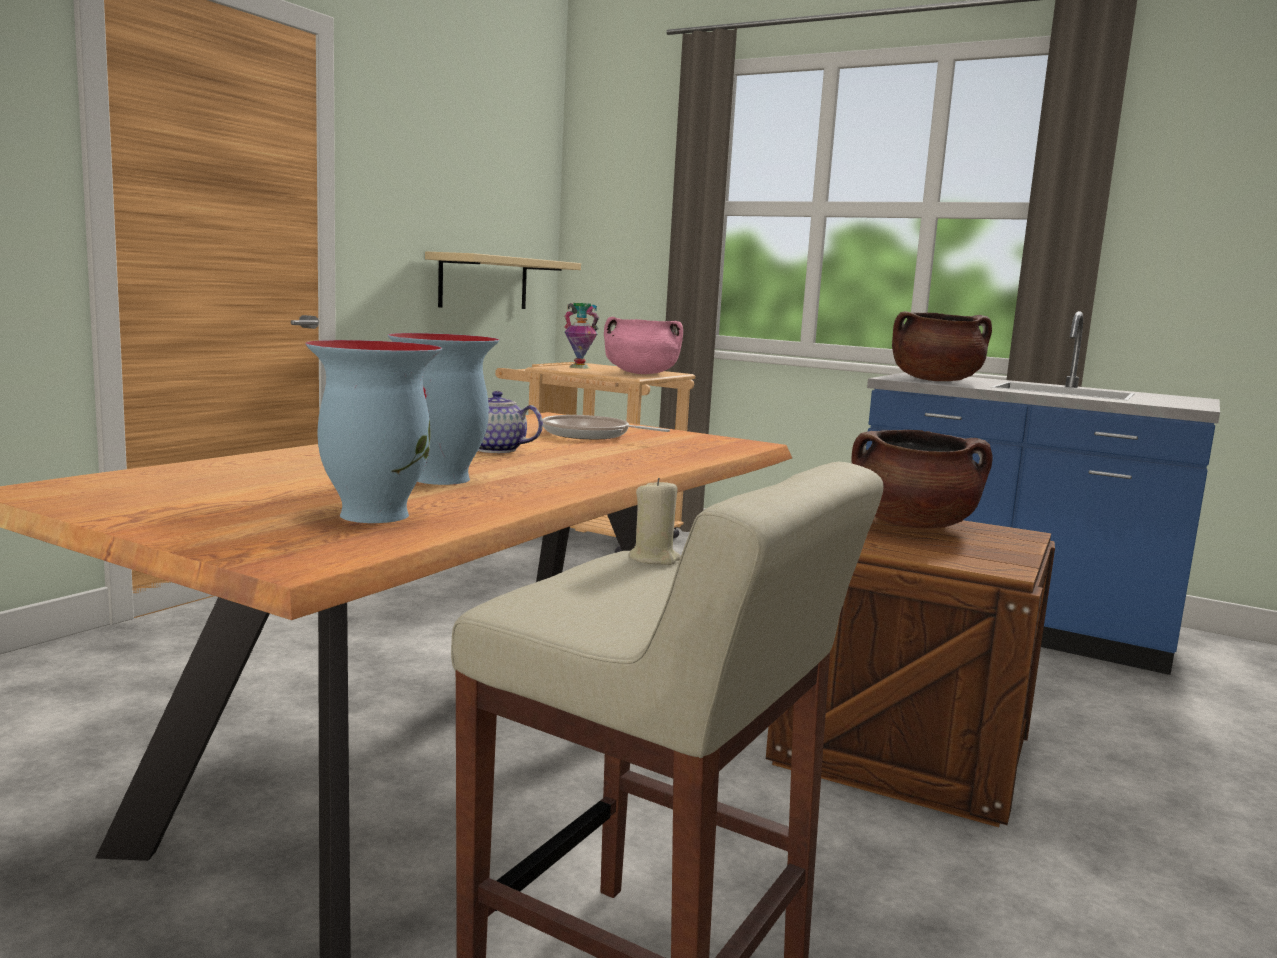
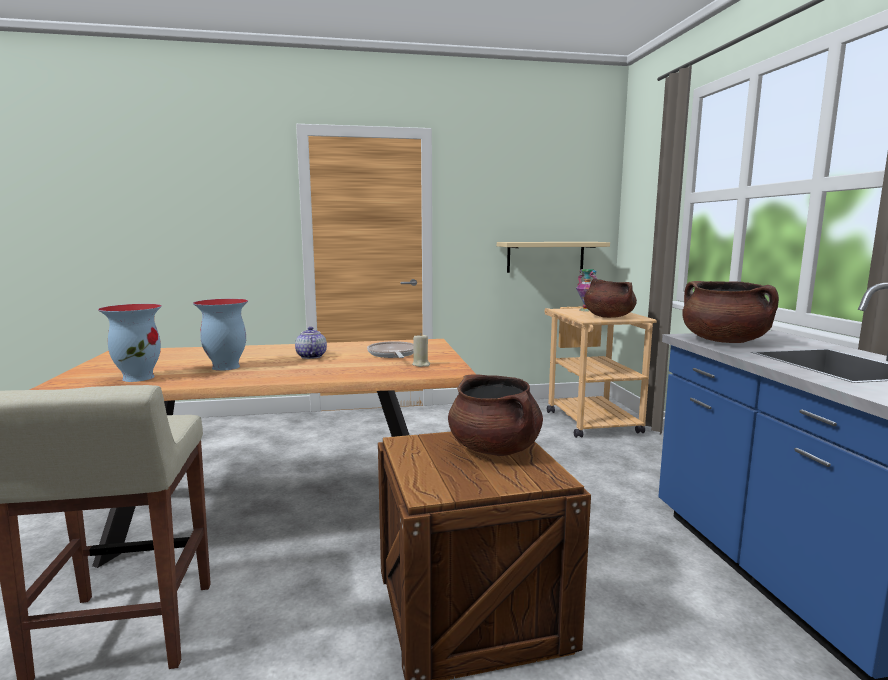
camera: 50 degrees right, 0 degrees up
(641, 373) = (608, 317): pink cooking pot -> brown cooking pot
(654, 559) = (176, 421): beige candle -> beige candle (421, 364)

